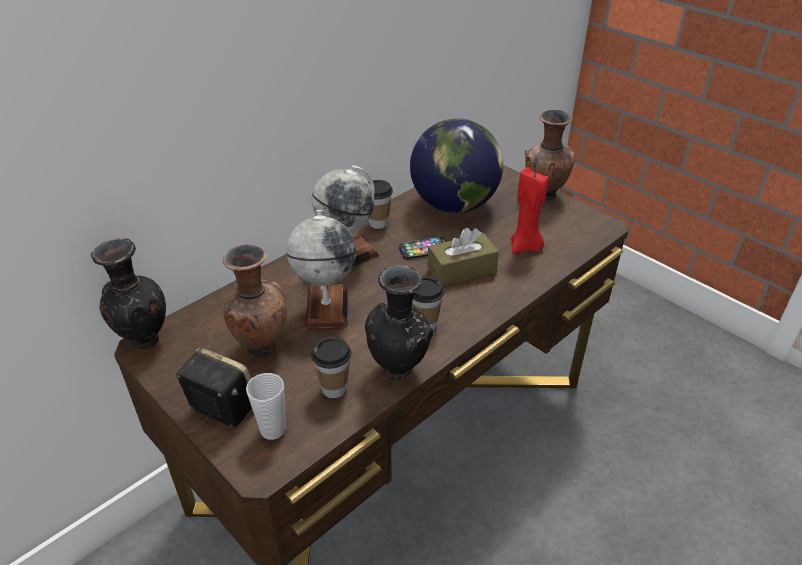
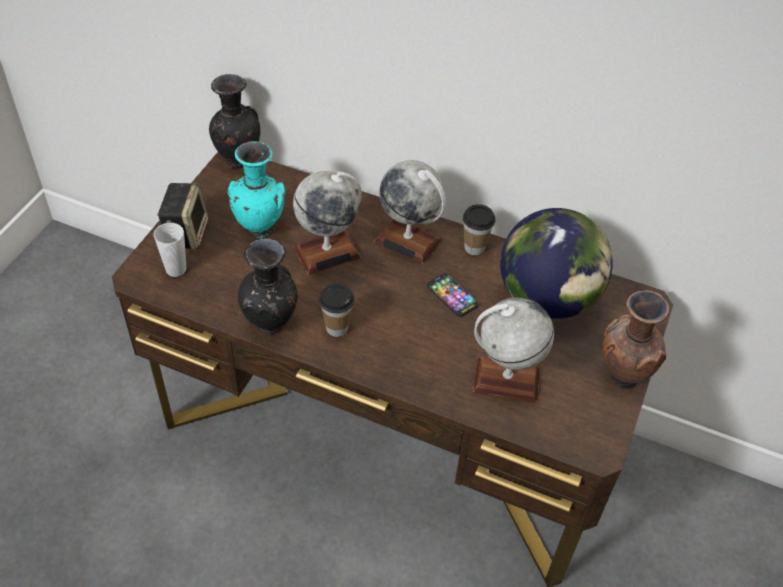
camera: 65 degrees right, 10 degrees up
(261, 346) = (260, 229): brown vase -> turquoise vase
(334, 389) = (232, 291): cup -> none
(461, 270) = (434, 334): brown tissue box -> none
(525, 247) = (506, 380): red candle -> globe

